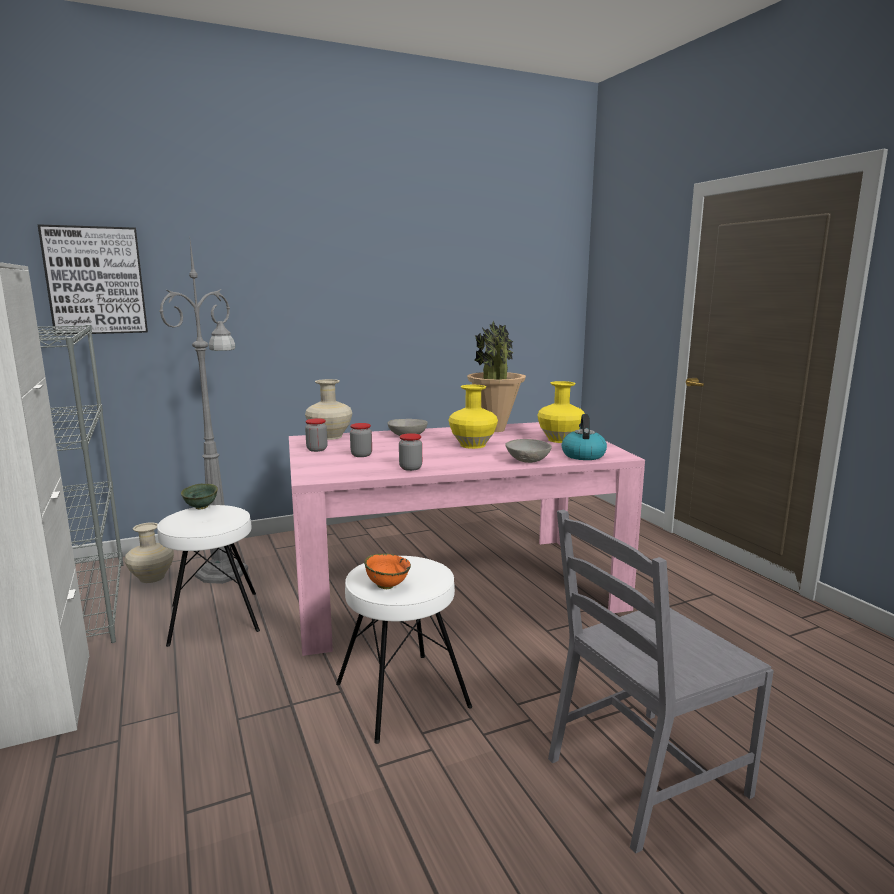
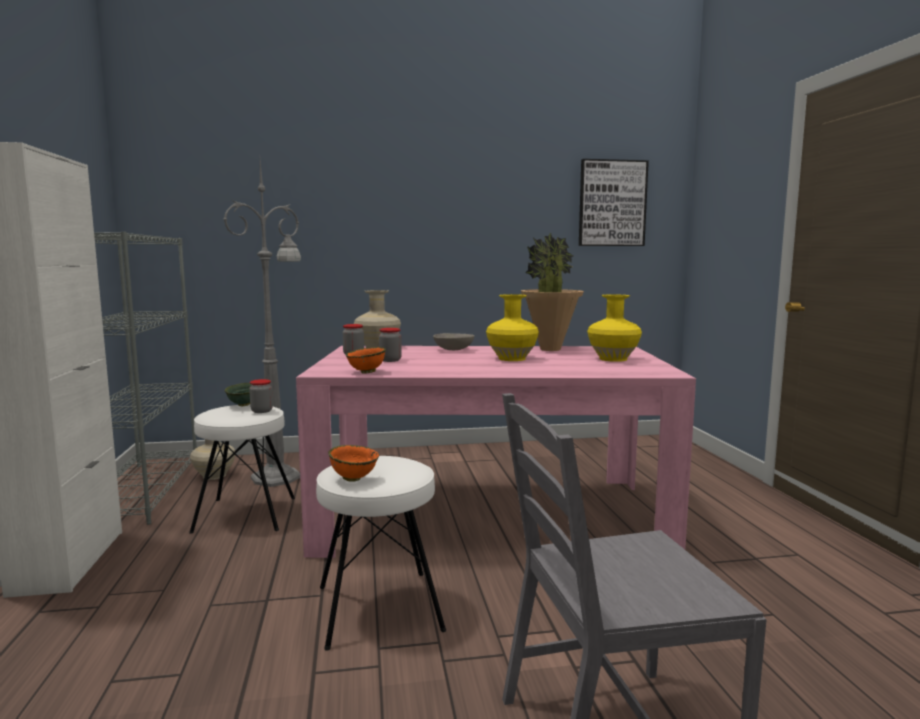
camera: 15 degrees right, 5 degrees down
(95, 281) = (192, 200): picture -> picture (612, 203)
(356, 474) = (367, 372): none -> orange bowl
(410, 468) = (426, 371): jar -> jar (261, 411)
(528, 461) = (557, 372): grey bowl -> none
(583, 455) = (625, 371): kettle -> none

